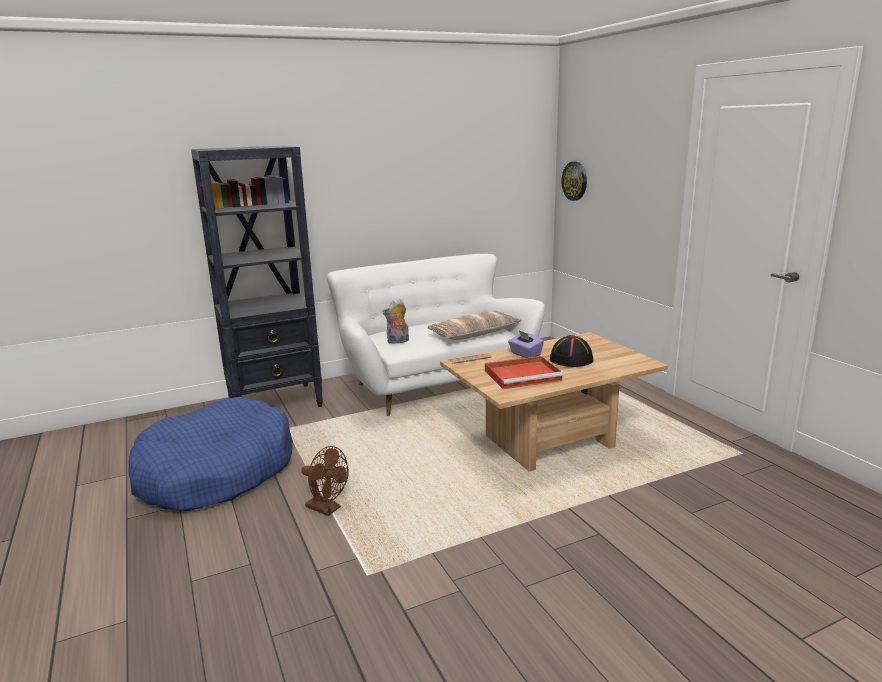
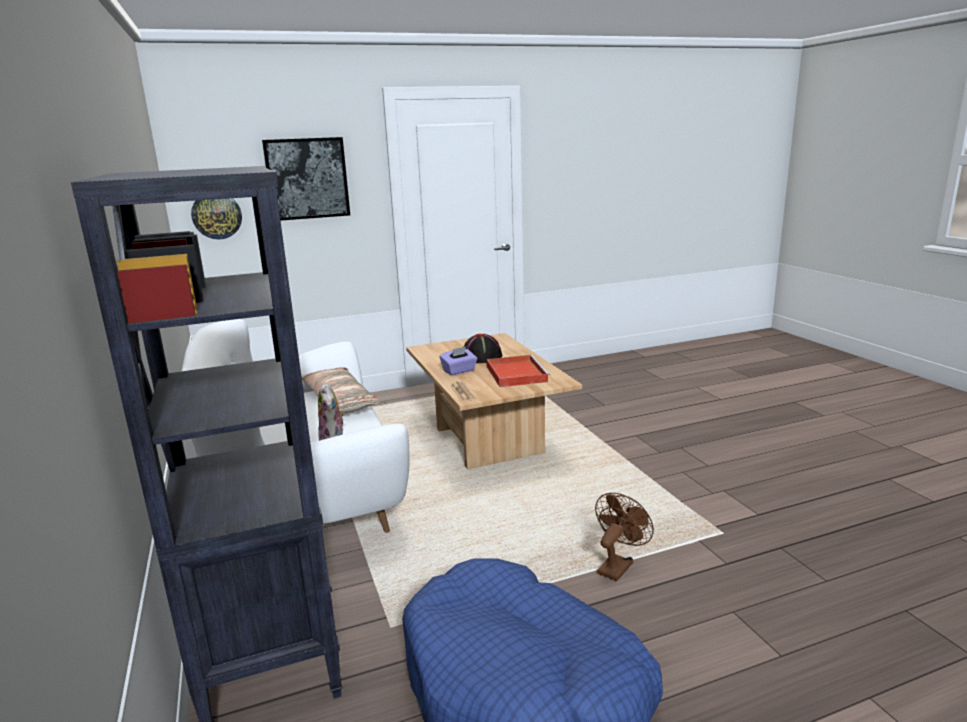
camera: 85 degrees left, 0 degrees up
(627, 158) = (307, 178): none -> picture

